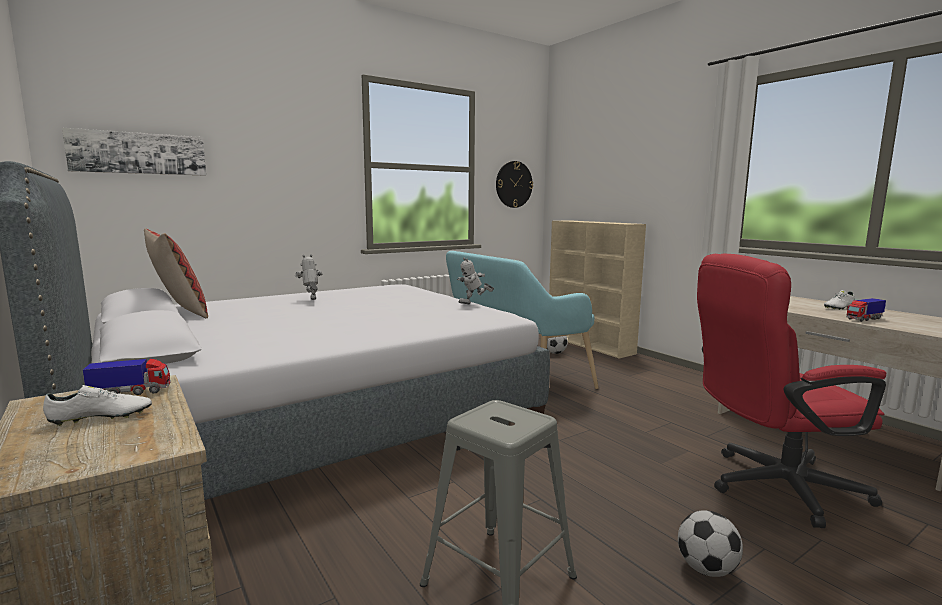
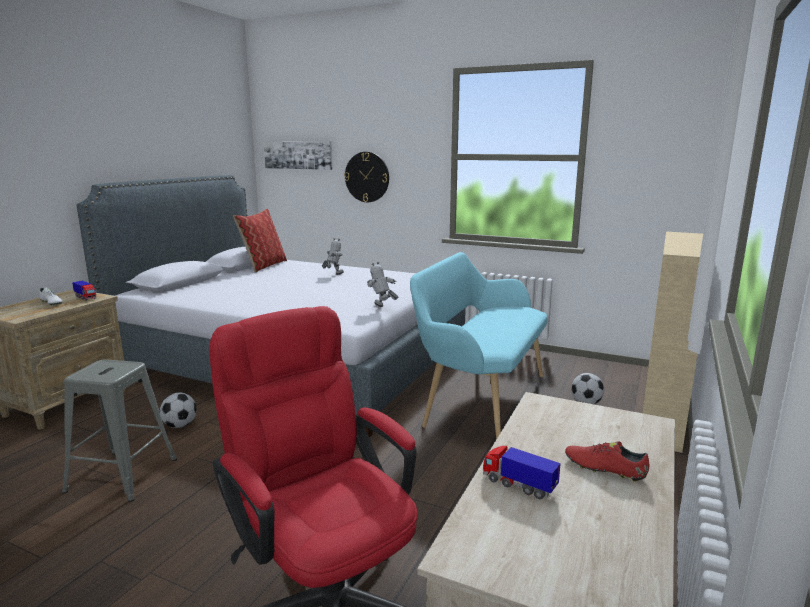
camera: 60 degrees right, 5 degrees up
(514, 184) = (652, 176): wall clock -> wall clock (367, 177)
(706, 569) = (152, 558): football -> football (180, 425)
(838, 308) = (604, 469): white shoe -> red shoe

